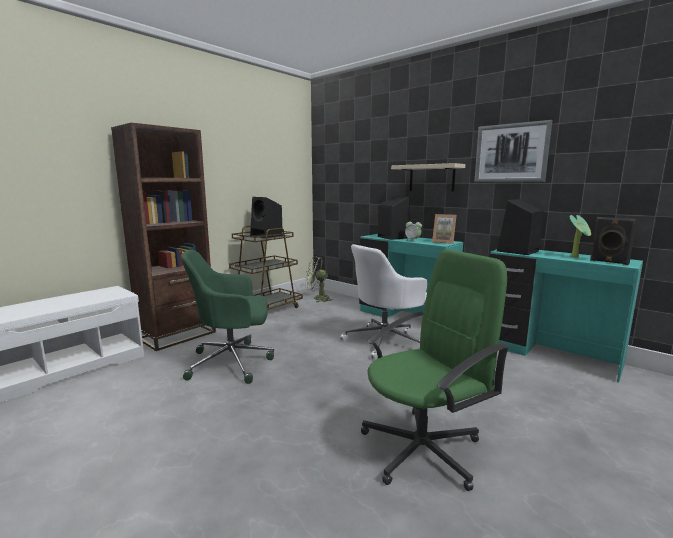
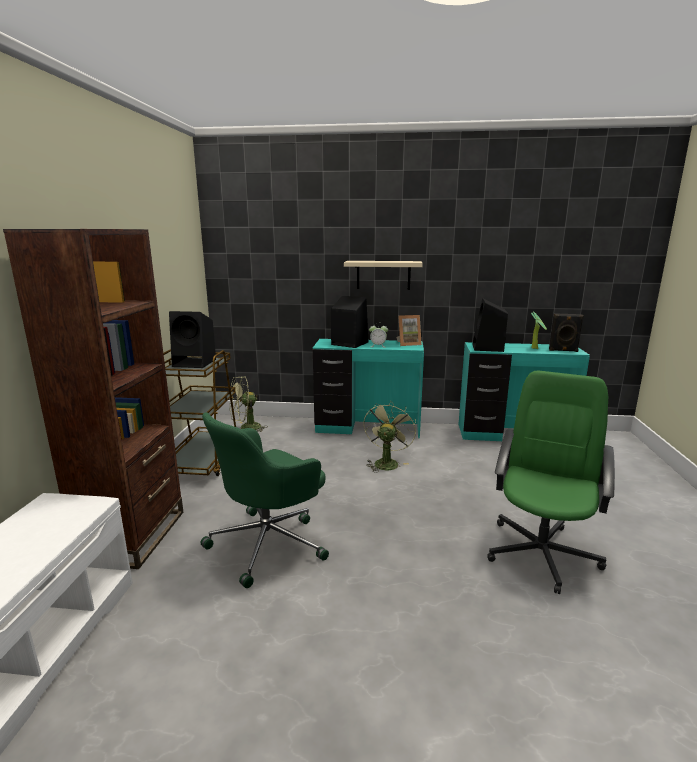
camera: 35 degrees left, 5 degrees up
(385, 342) = (386, 462): white office chair -> green fan
(511, 153) = (467, 252): picture -> none

